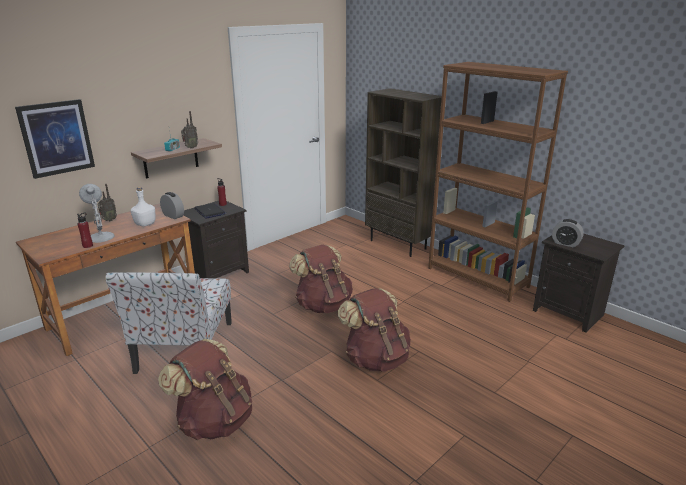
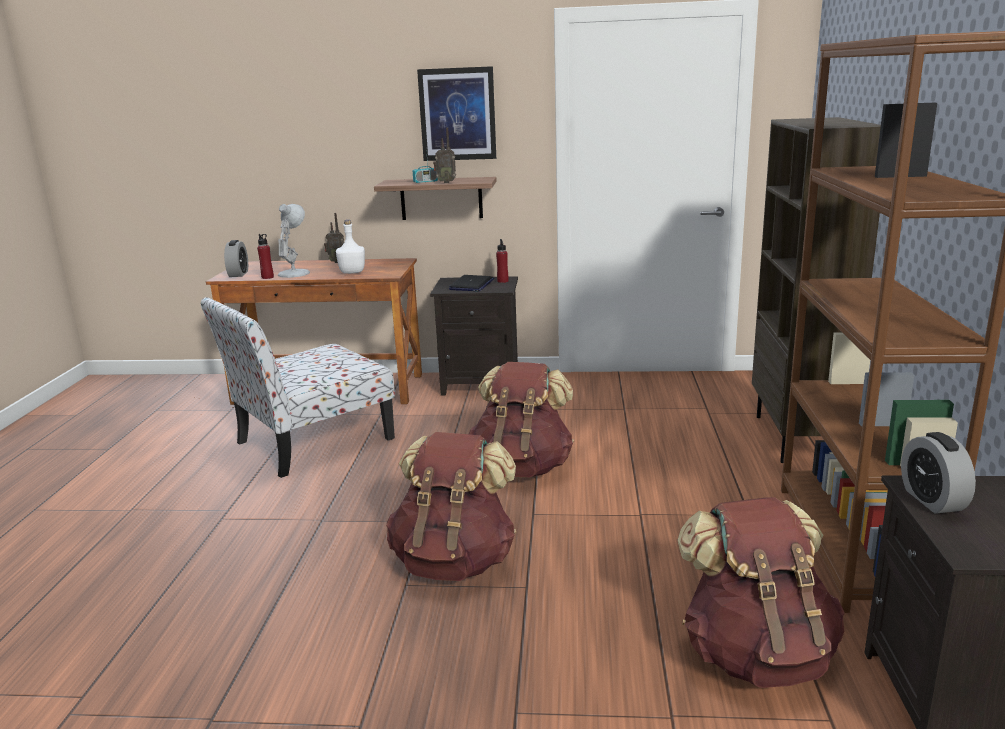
camera: 50 degrees right, 5 degrees down
(56, 138) = (296, 147): picture -> picture (457, 114)
(173, 216) = (393, 271): alarm clock -> alarm clock (238, 274)
(214, 421) = (203, 520): brown backpack -> brown backpack (756, 654)

